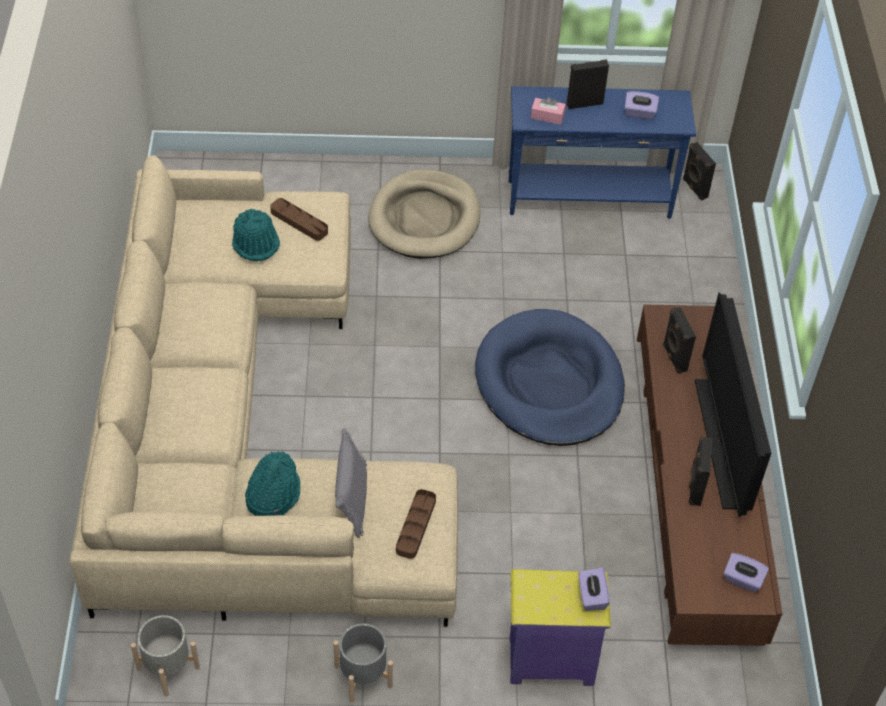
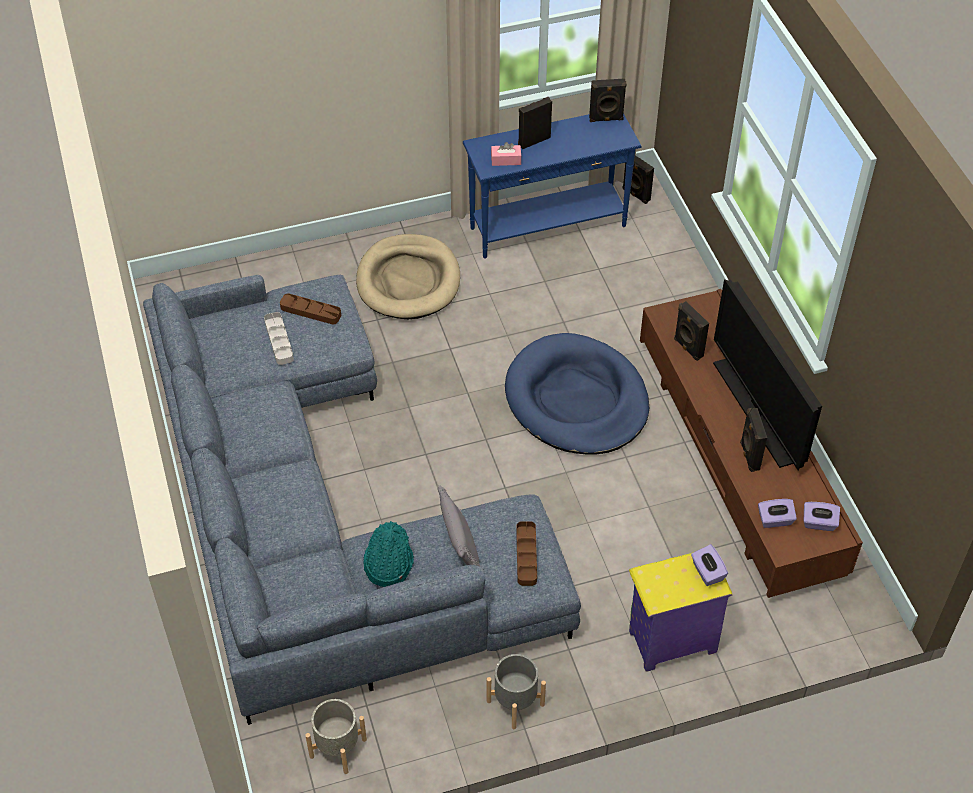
camera: 15 degrees left, 0 degrees up
(242, 432) = (319, 517): beige sofa -> blue sofa
(256, 243) = (279, 340): turquoise hat -> grey tray
(639, 113) = (585, 138): purple tissue box -> purple tissue box (775, 520)
(669, 99) = (606, 119): none -> black speaker

